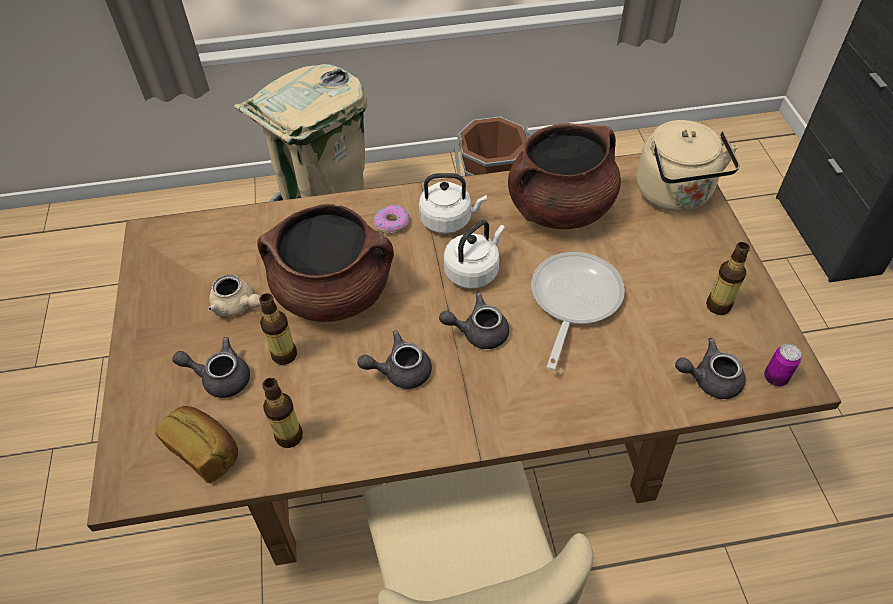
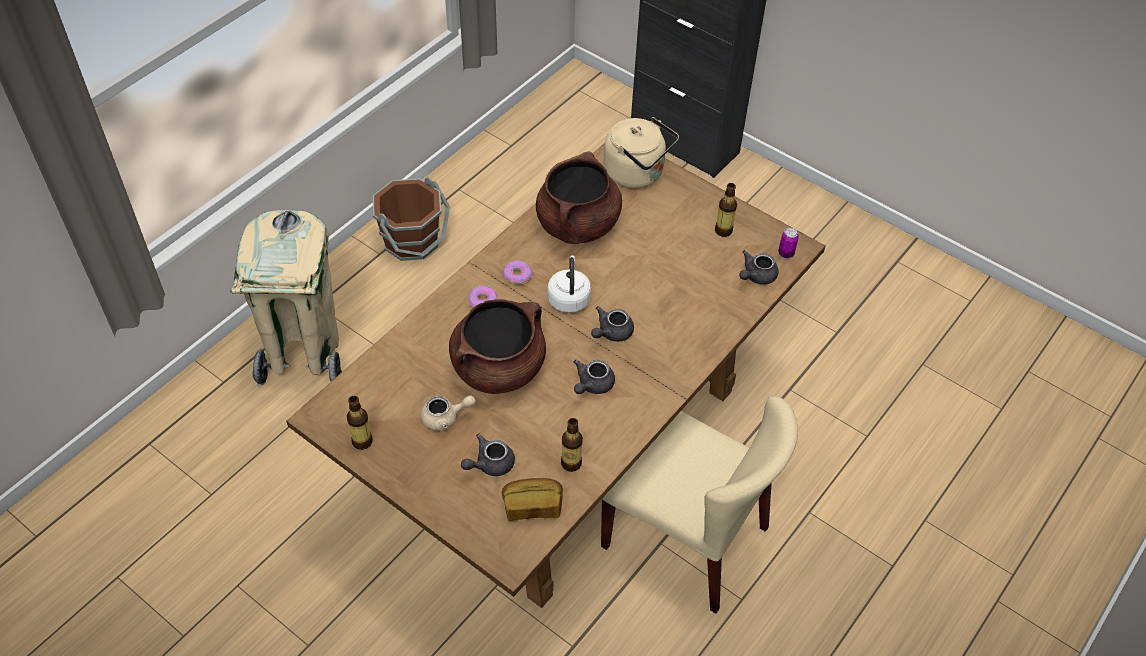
camera: 45 degrees left, 0 degrees up
(284, 355) = (512, 424): bottle -> bottle (362, 441)
(449, 220) = (517, 276): white kettle -> donut
(572, 301) = (644, 279): frying pan -> none

